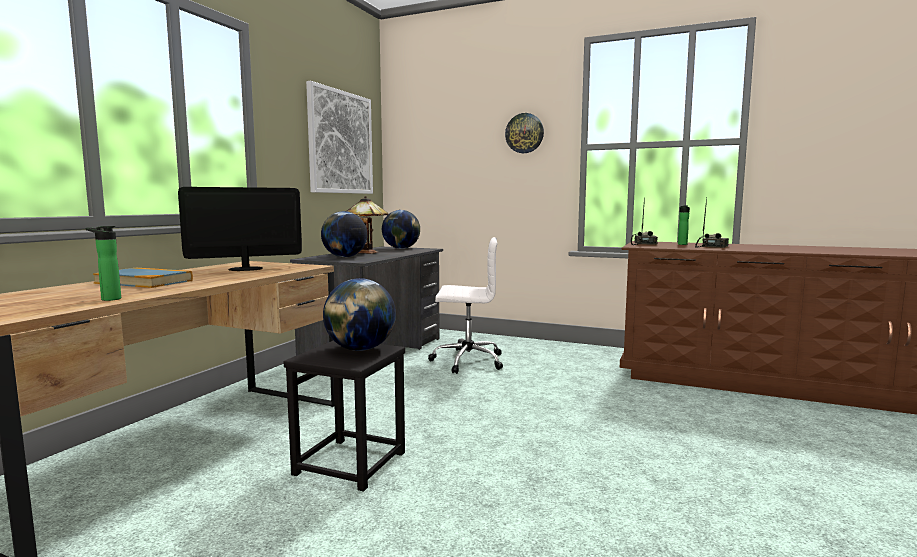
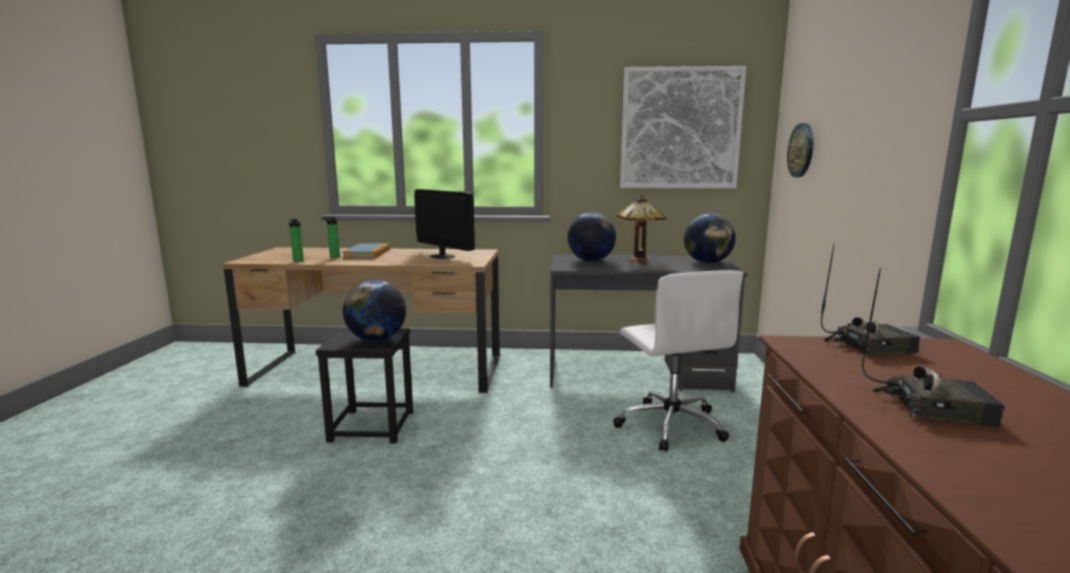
camera: 70 degrees right, 5 degrees up
(524, 133) = (889, 93): wall clock -> wall clock (801, 150)
(682, 244) = (946, 379): bottle -> bottle (333, 257)

